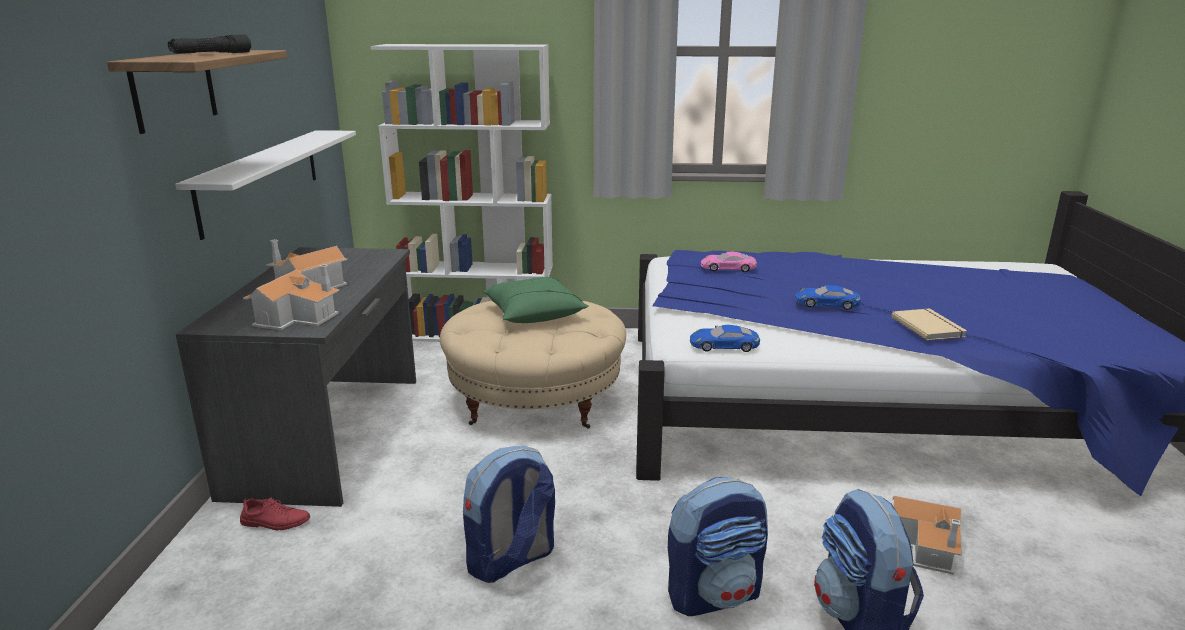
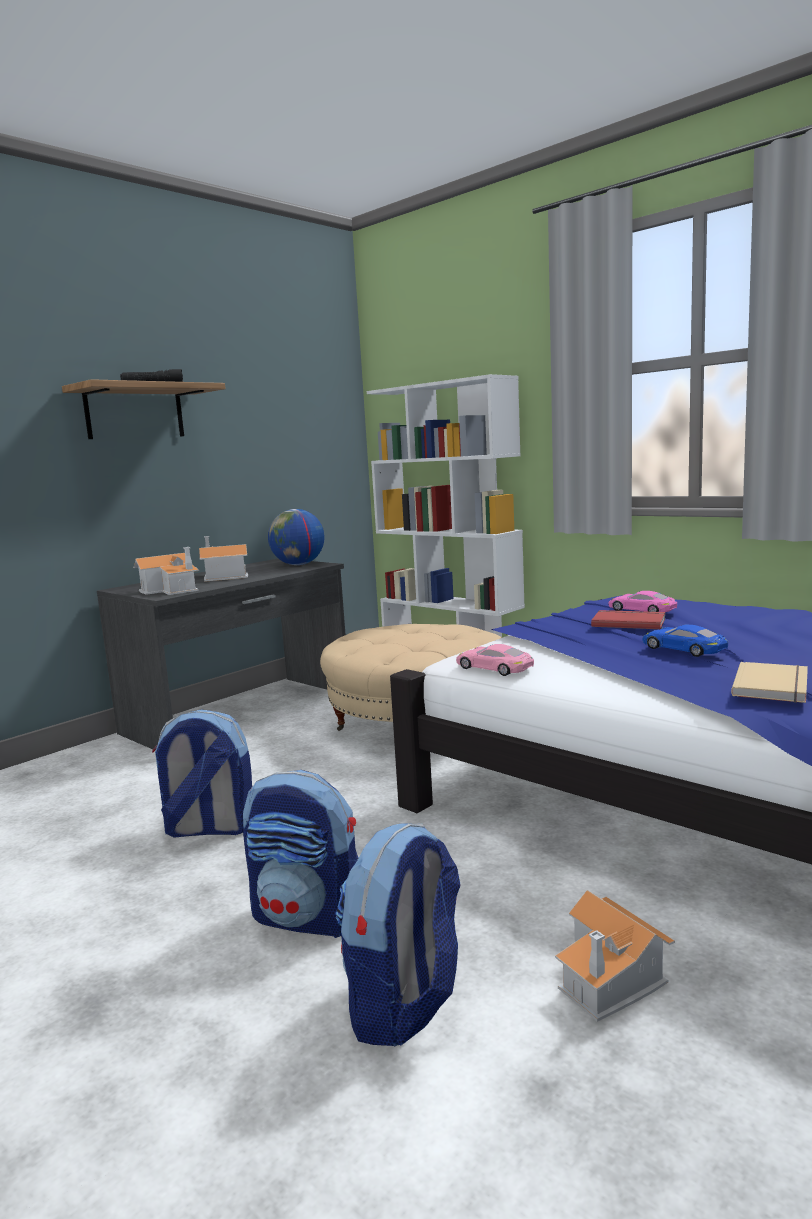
camera: 40 degrees right, 10 degrees down
(261, 179) = (237, 494): white shelf -> none
(275, 522) = (126, 755): red shoe -> none
(359, 256) = (298, 565): none -> globe
(534, 314) = (422, 634): green pillow -> none
(724, 345) = (494, 668): blue toy car -> pink toy car
(744, 282) = (628, 622): none -> red book

